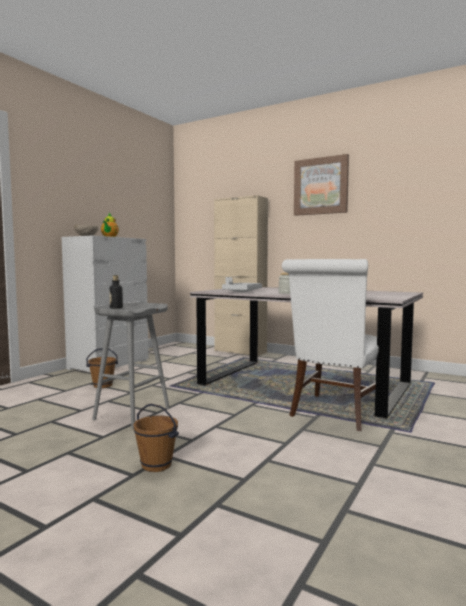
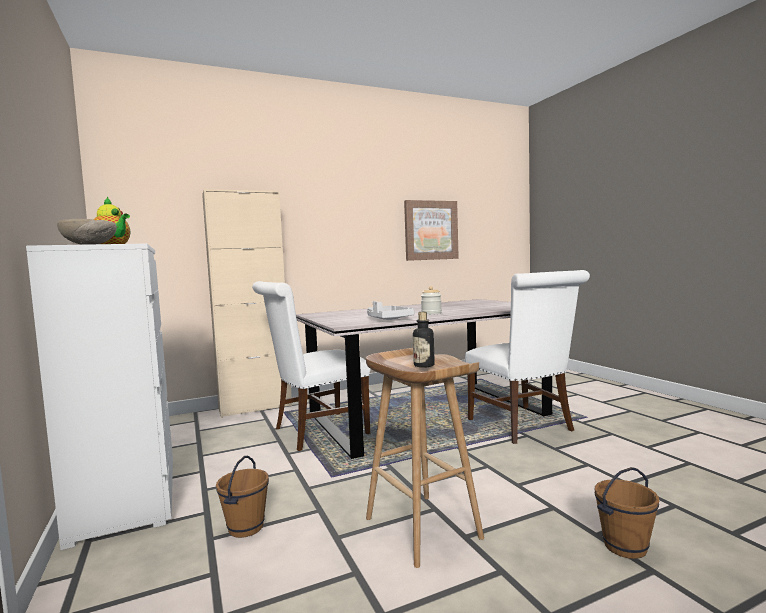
camera: 55 degrees left, 0 degrees up
(132, 413) = (420, 527): grey stool -> brown stool
(224, 369) = (315, 432): none -> white chair
(321, 186) = (340, 188): picture -> picture (430, 230)

